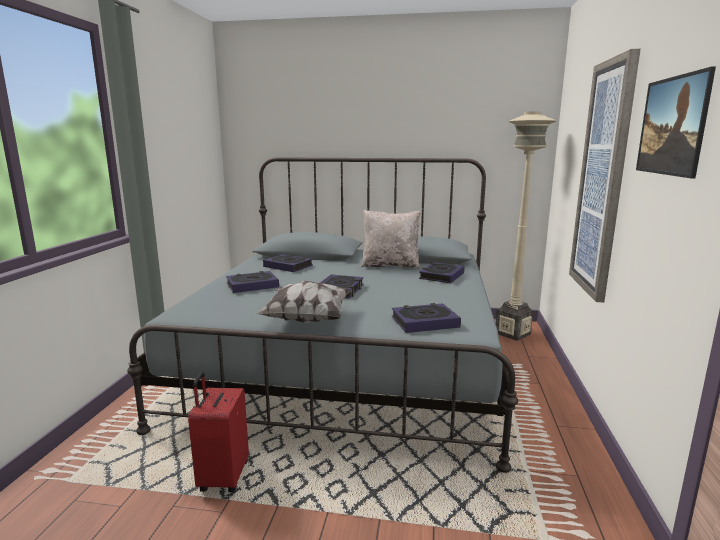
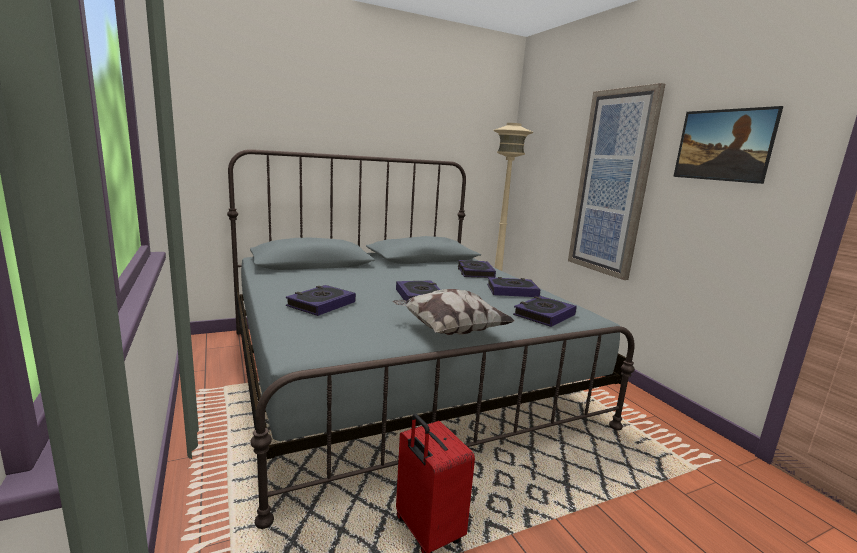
camera: 35 degrees left, 0 degrees up
(288, 266) = (317, 278): book -> book (512, 291)
(390, 265) = (415, 267): beige pillow -> none

